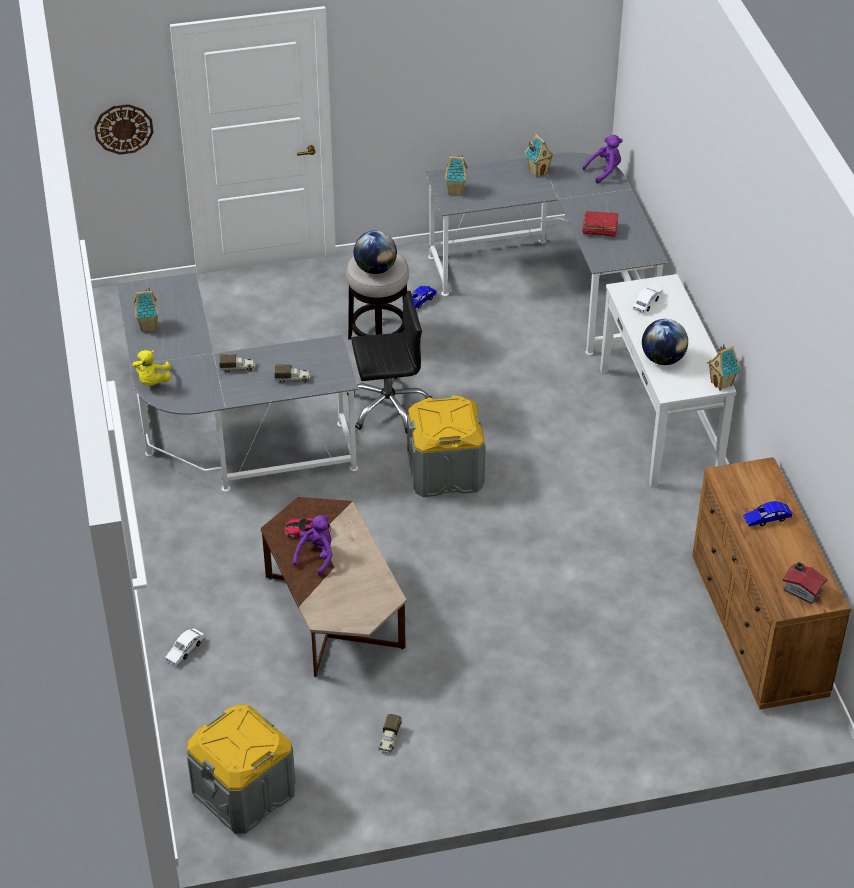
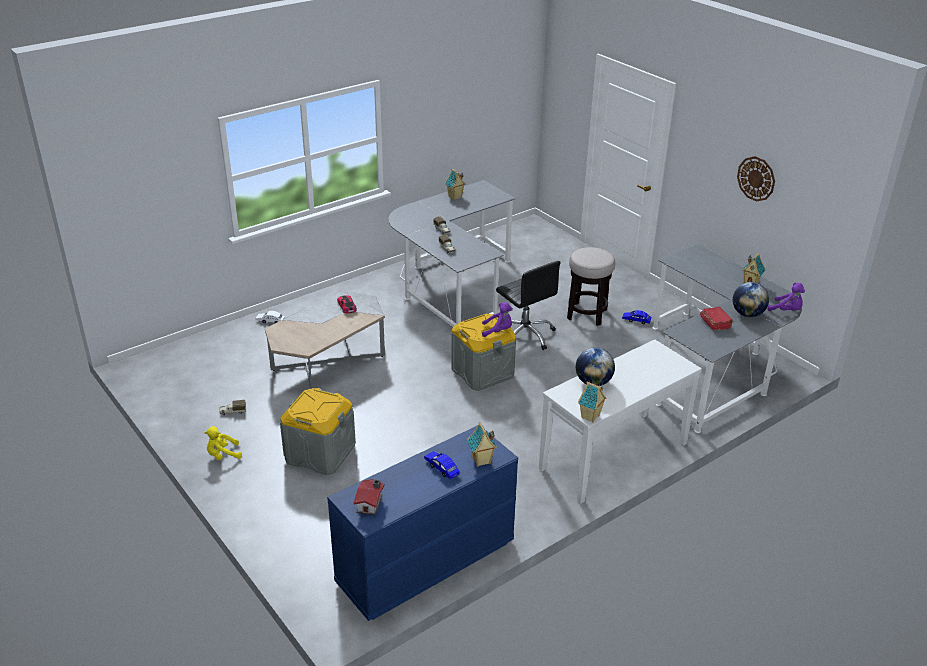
camera: 65 degrees right, 10 degrees down
(123, 128) = (565, 114): wall clock -> wall clock (756, 178)
(152, 381) = (409, 209): yellow plush toy -> yellow plush toy (223, 455)
(244, 792) = (170, 370): grey storage box -> grey storage box (320, 453)
(316, 556) = (327, 315): purple plush toy -> purple plush toy (498, 331)
(335, 612) = (329, 363): brown coffee table -> grey coffee table
(375, 269) = (586, 256): globe -> globe (747, 314)
(456, 191) = (690, 259): toy house -> toy house (481, 461)
(647, 302) = (652, 361): white toy car -> none
(758, 628) = (425, 563): brown dresser -> blue dresser

